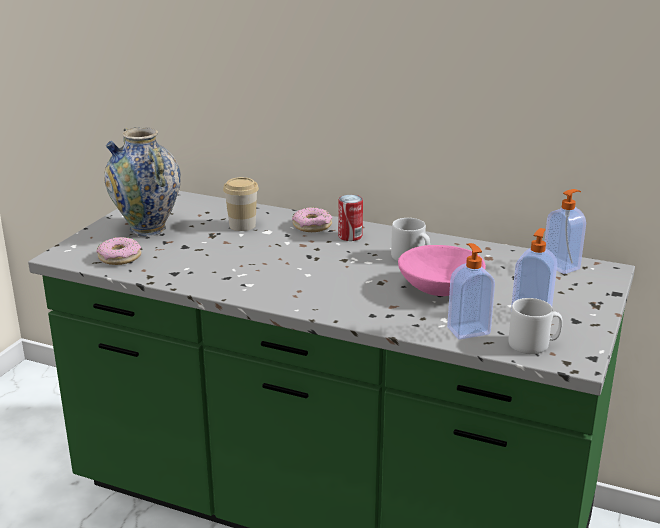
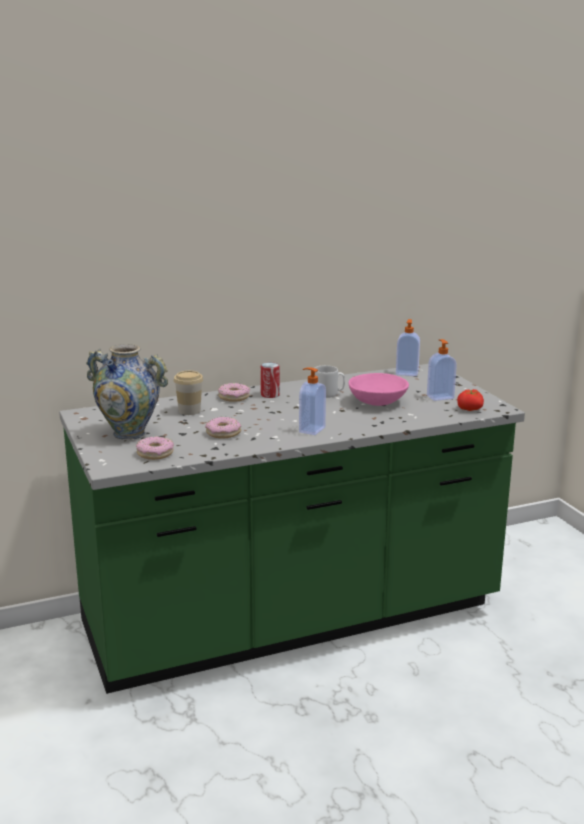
camera: 45 degrees left, 5 degrees down
(215, 261) = (223, 433): none -> donut
(468, 330) = (431, 414): soap dispenser -> soap dispenser (311, 430)
(533, 345) = (470, 409): grey mug -> tomato

